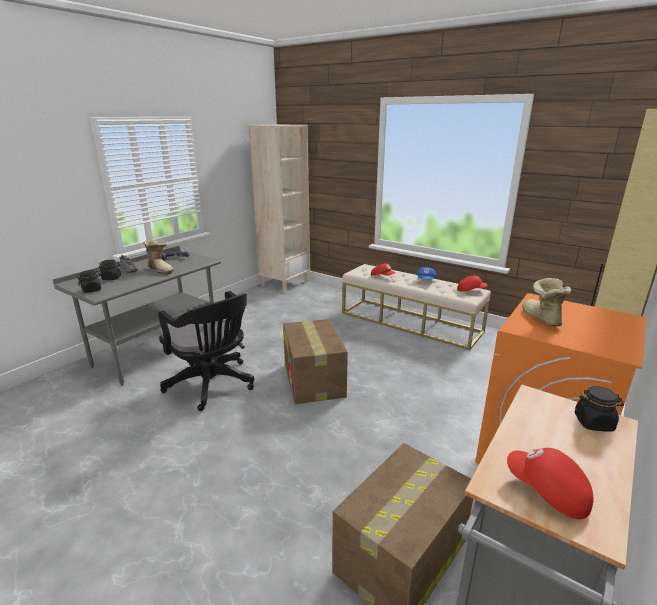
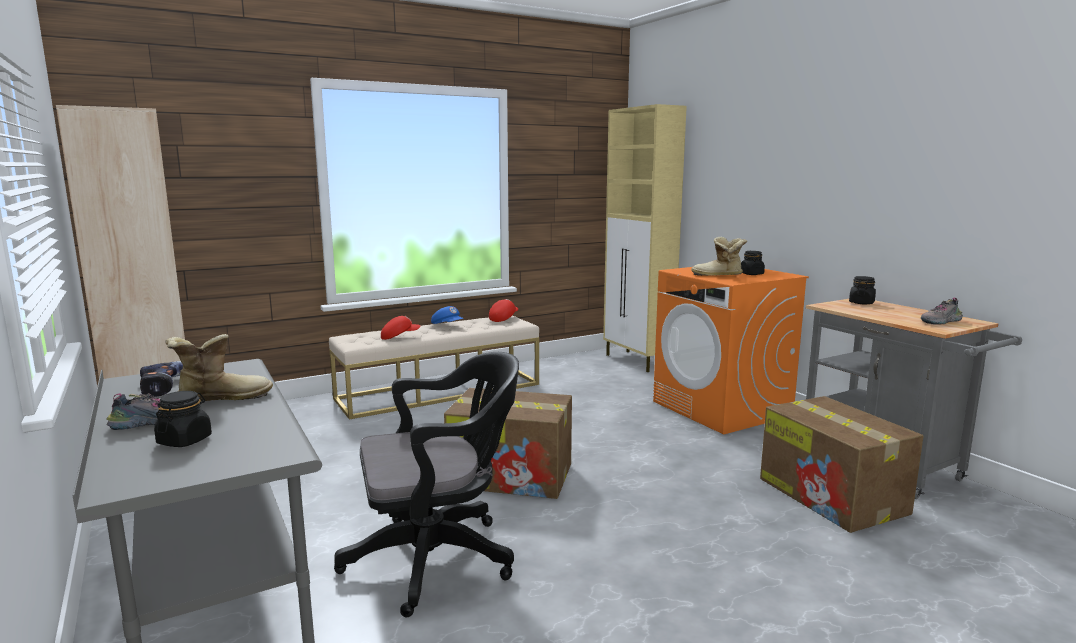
camera: 65 degrees left, 10 degrees down
(92, 290) = (236, 460): black jar -> black jar (751, 274)
(547, 492) = (941, 322): red cap -> shoe

